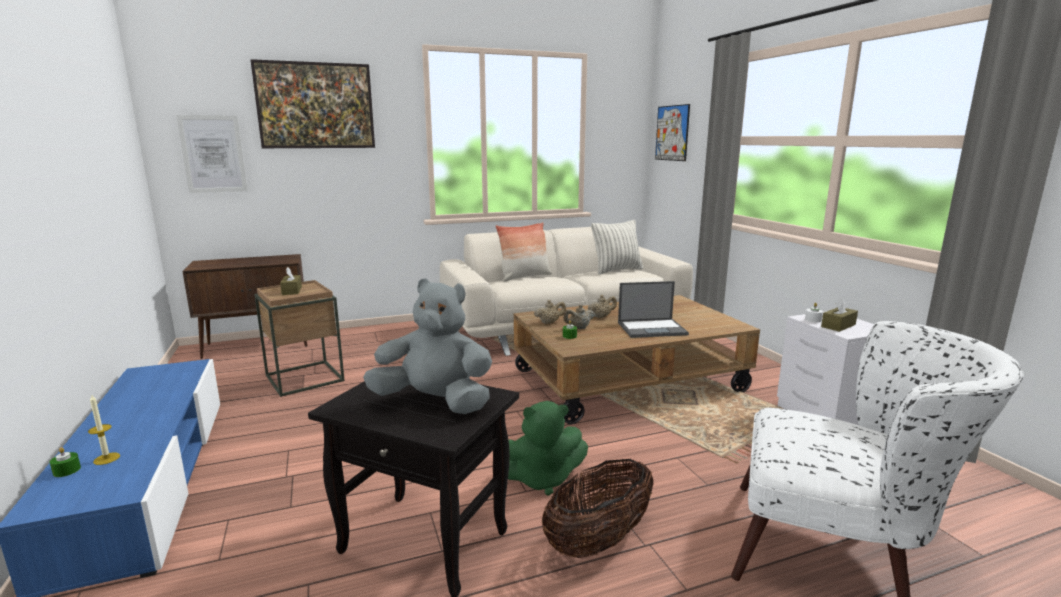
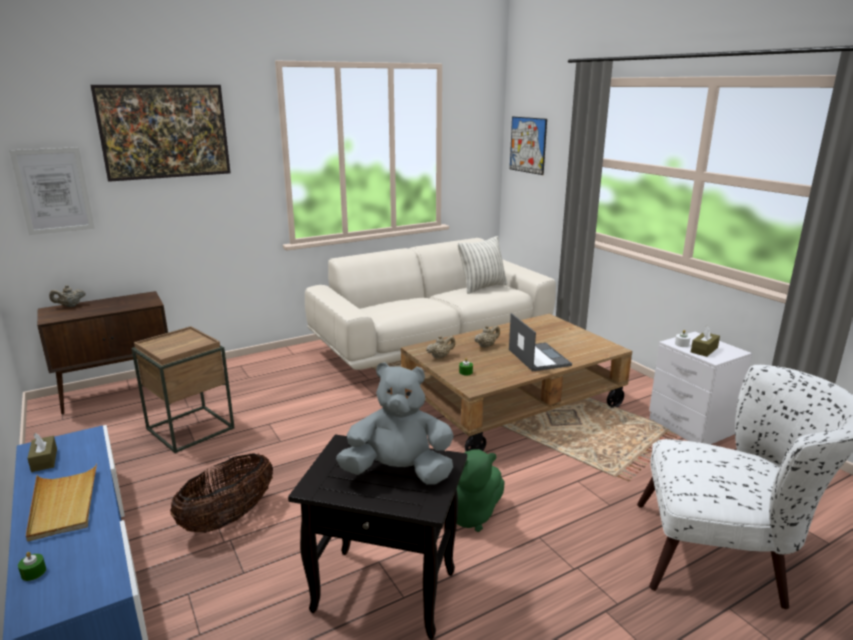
camera: 10 degrees left, 5 degrees up
(106, 458) = (67, 554): candle -> none
(133, 417) = (64, 504): none -> beige tray
(292, 291) = (174, 342): brown tissue box -> brown tissue box (44, 460)
(524, 277) = (395, 301): pillow -> none
(579, 328) = (470, 361): beige teapot -> beige teapot (70, 306)
(598, 540) = (534, 569): basket -> basket (228, 518)
(652, 328) = (538, 357): laptop -> laptop turned 90 degrees counterclockwise

